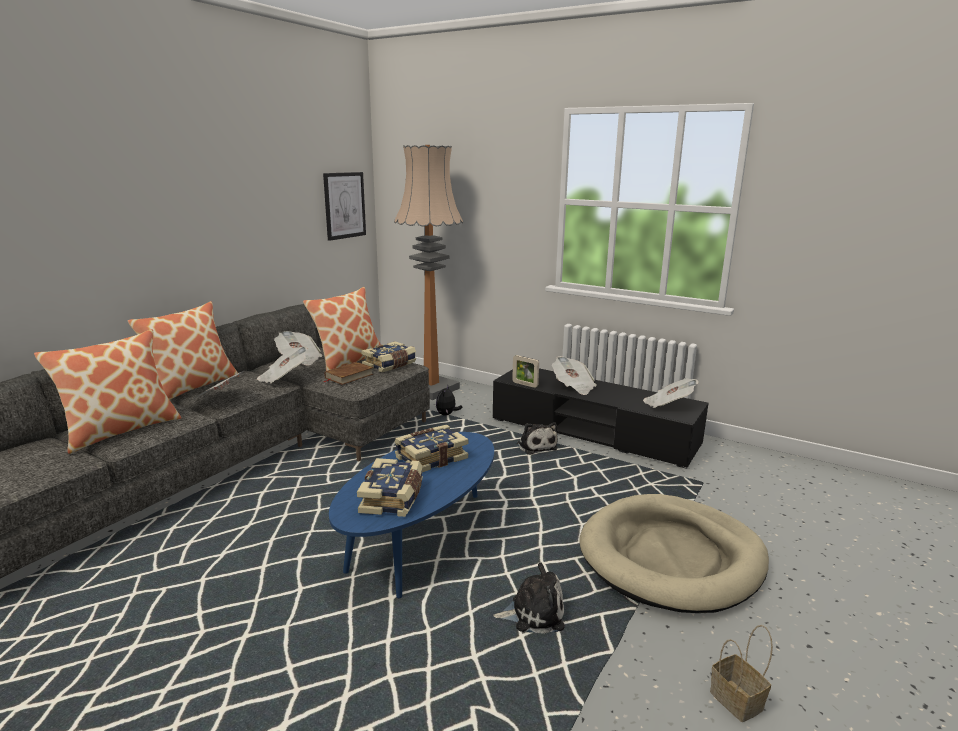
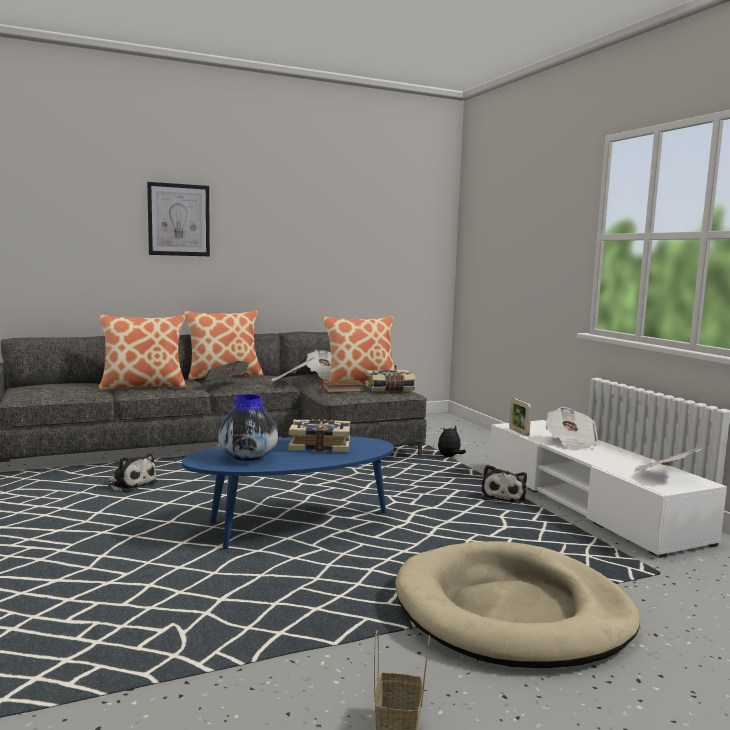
camera: 35 degrees right, 10 degrees down
(344, 205) = (417, 250): picture -> picture (179, 220)
(393, 498) = (247, 458): book -> vase
(431, 389) = (463, 438): floor lamp -> none
(533, 613) = (309, 595): plush toy -> plush toy (131, 484)
(593, 432) = (587, 502): black tv stand -> white tv stand

